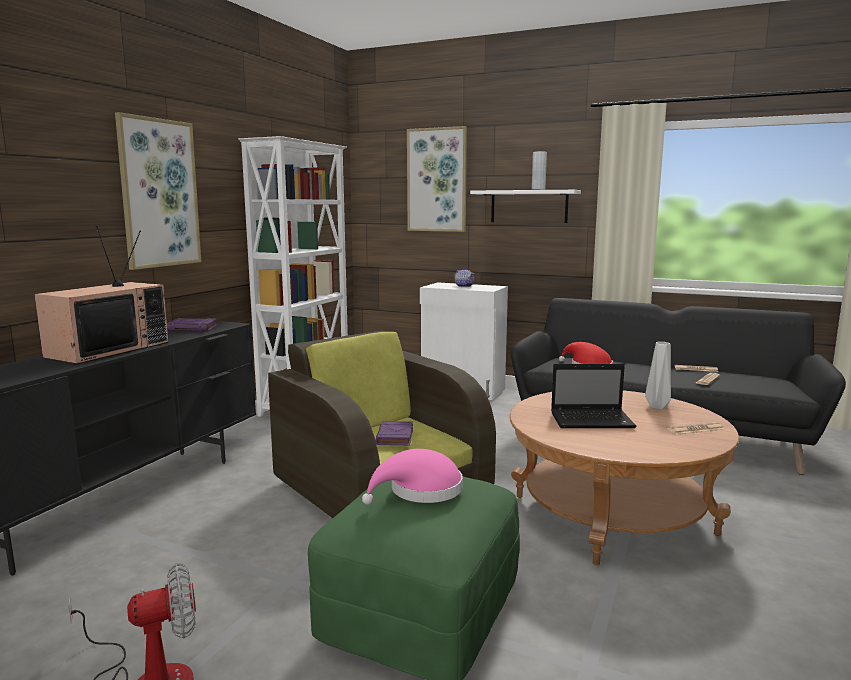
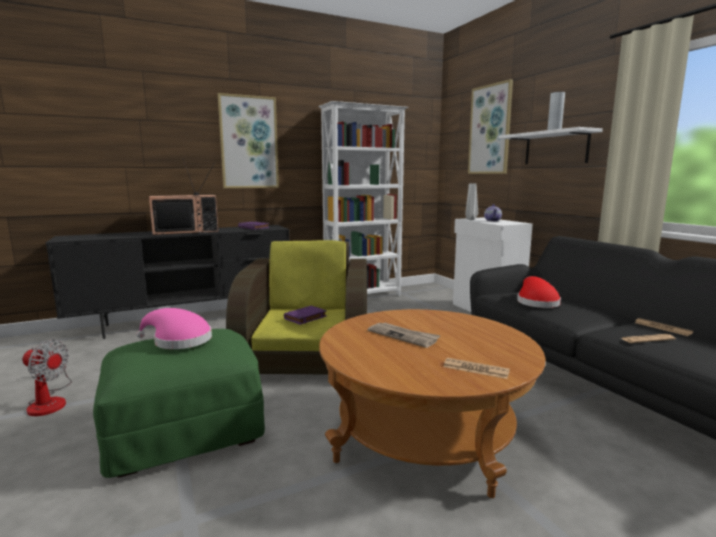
camera: 40 degrees right, 0 degrees up
(593, 420) = (403, 336): laptop -> newspaper
(658, 406) = (496, 343): grey vase -> grey vase (471, 219)

